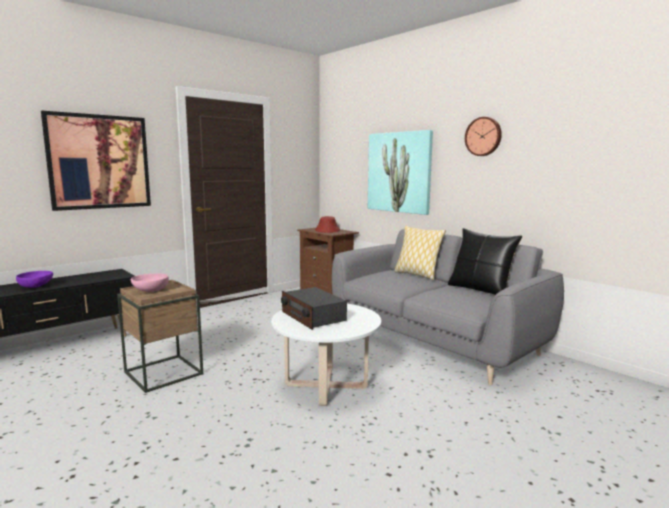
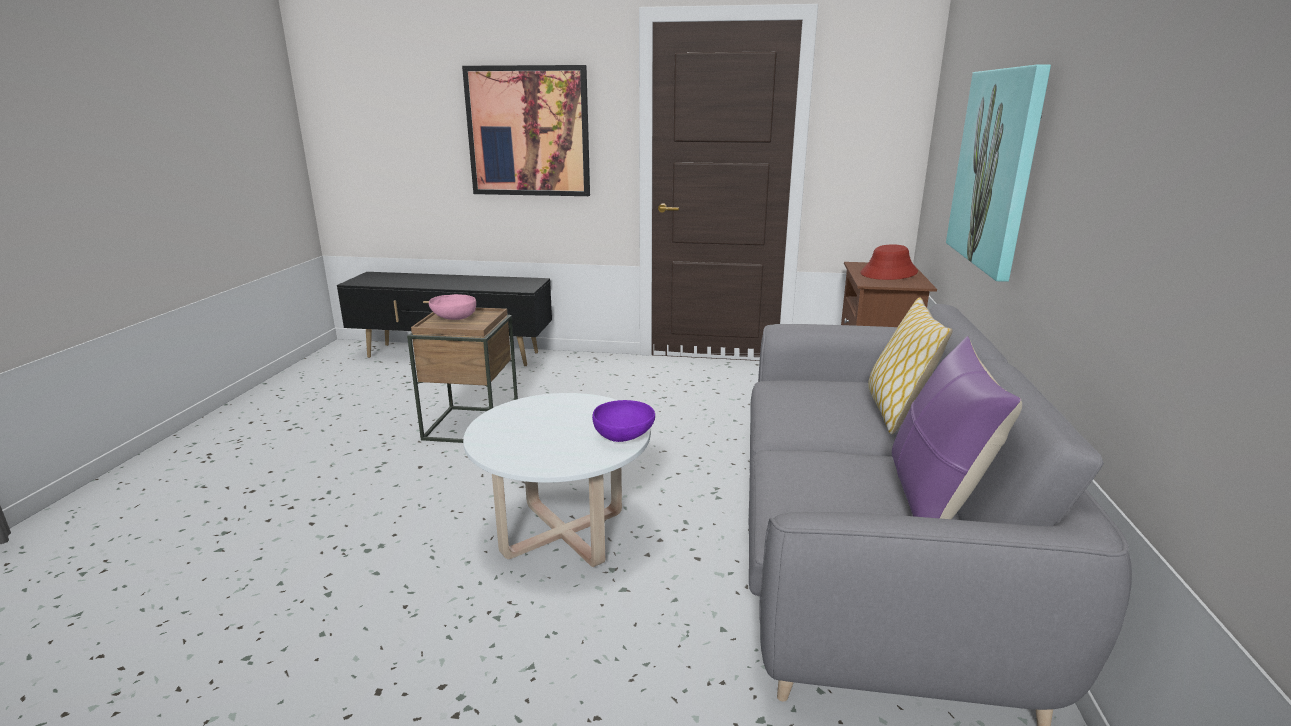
camera: 50 degrees right, 10 degrees up
(36, 286) = (439, 283): purple bowl -> purple bowl (624, 436)
(313, 316) = (551, 419): radio -> none
(480, 290) = (934, 497): black pillow -> purple pillow
(483, 136) = (1121, 87): wall clock -> none

